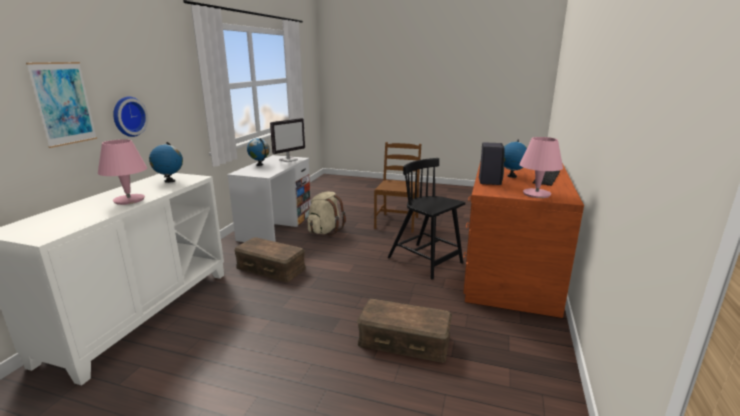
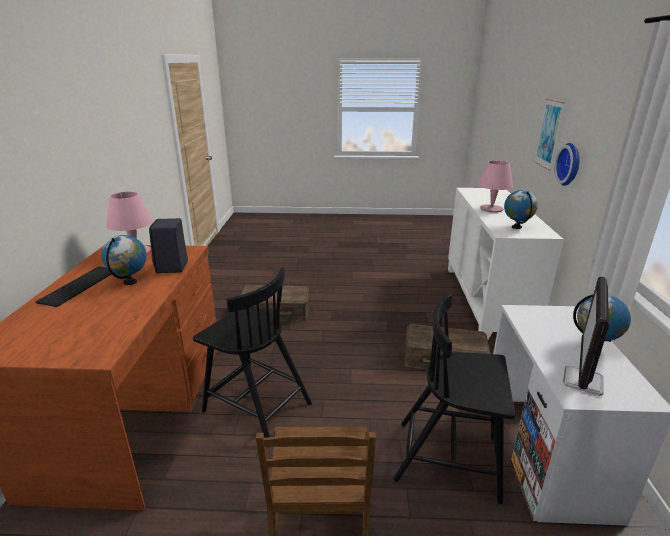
camera: 165 degrees right, 5 degrees up
(325, 231) = (449, 459): beige backpack -> black chair

